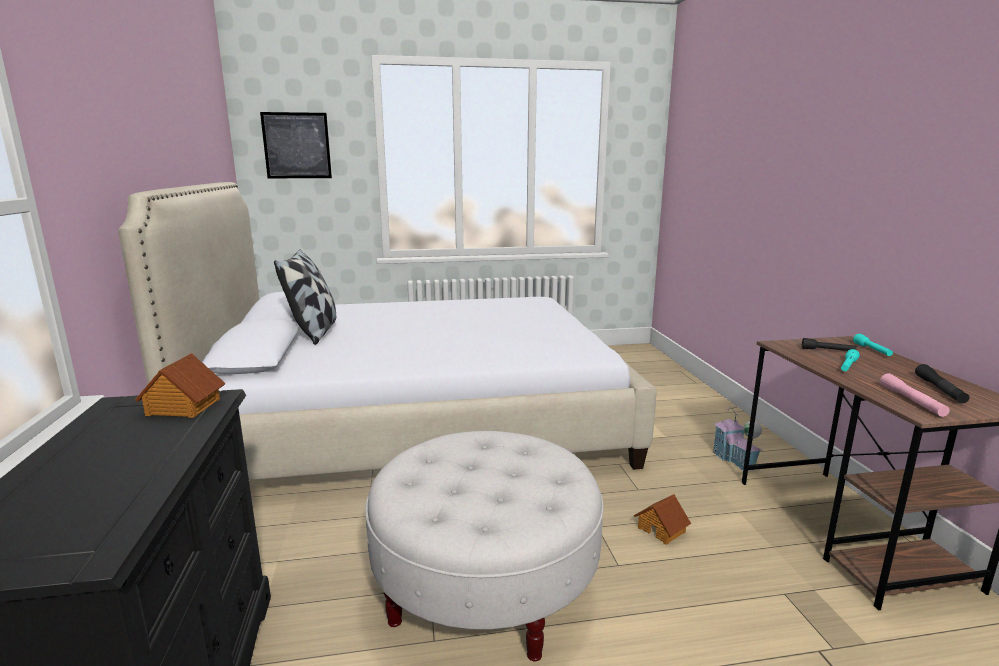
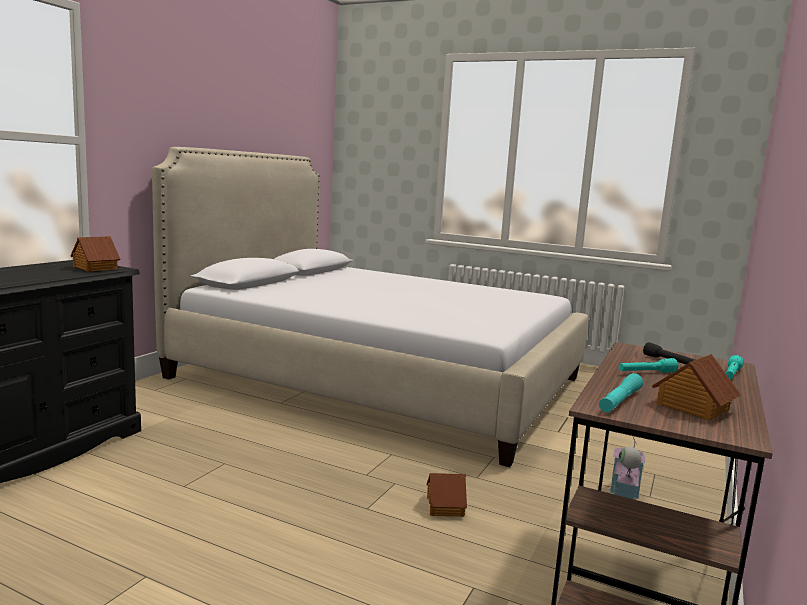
camera: 35 degrees right, 5 degrees down
(297, 145) = (378, 133): picture -> none
(314, 332) = (310, 279): pillow -> none
(485, 587) = (256, 477): white ottoman -> none
(911, 401) = (620, 401): pink flashlight -> turquoise flashlight
(939, 390) = (692, 407): black flashlight -> toy house

